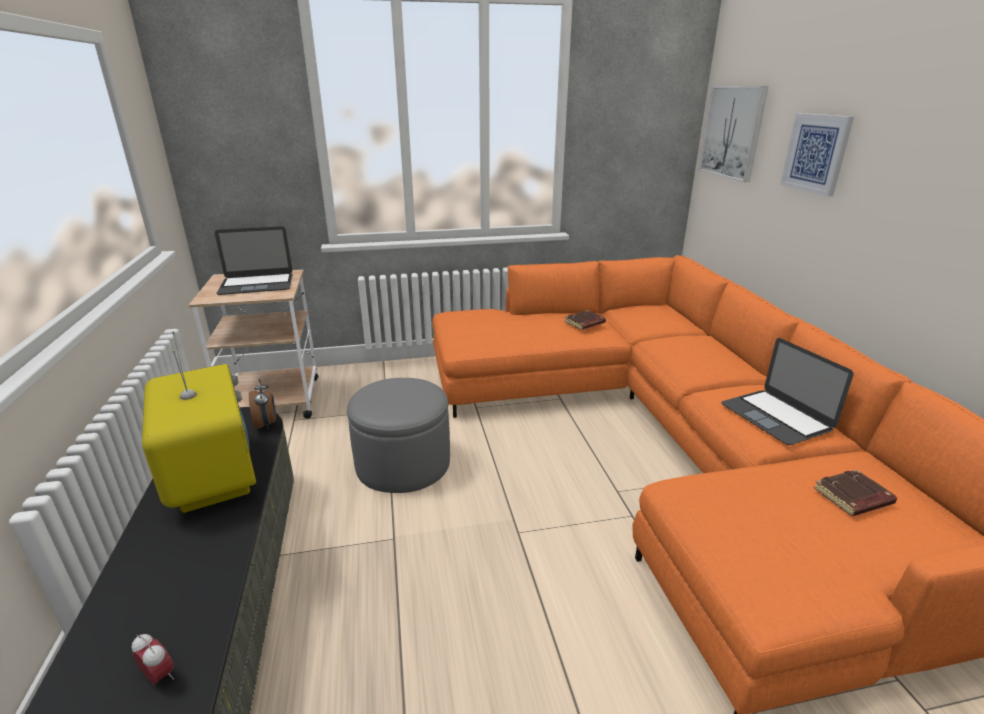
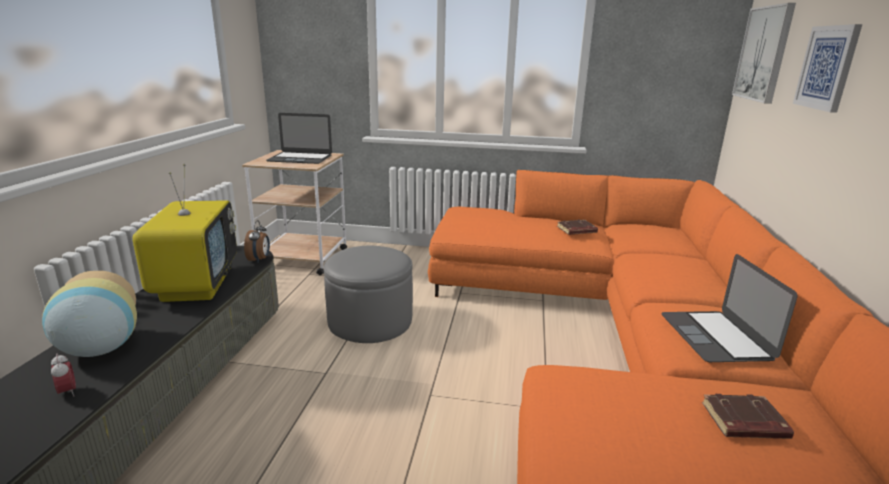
camera: 20 degrees right, 5 degrees down
(153, 602) = (99, 349): none -> vase

